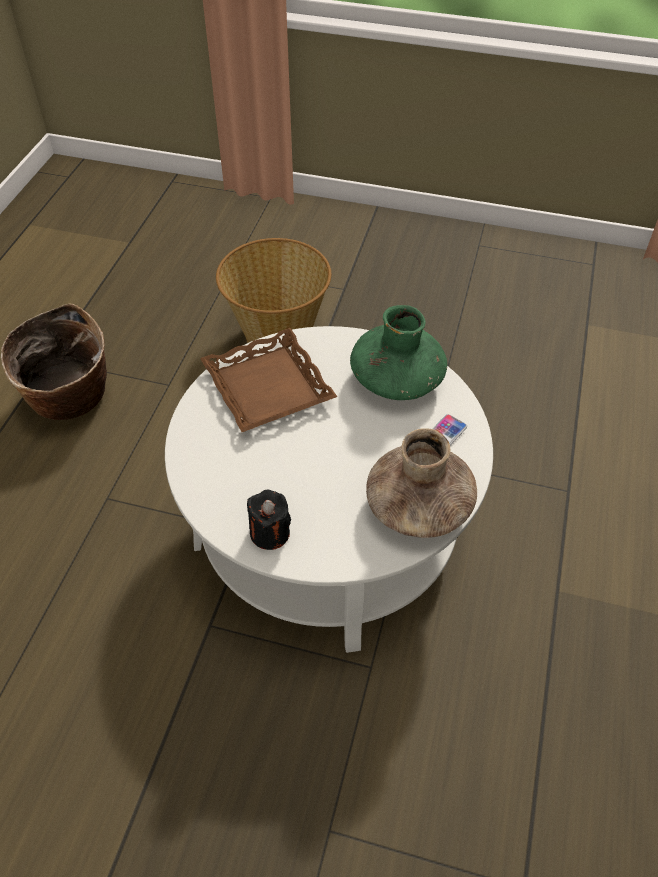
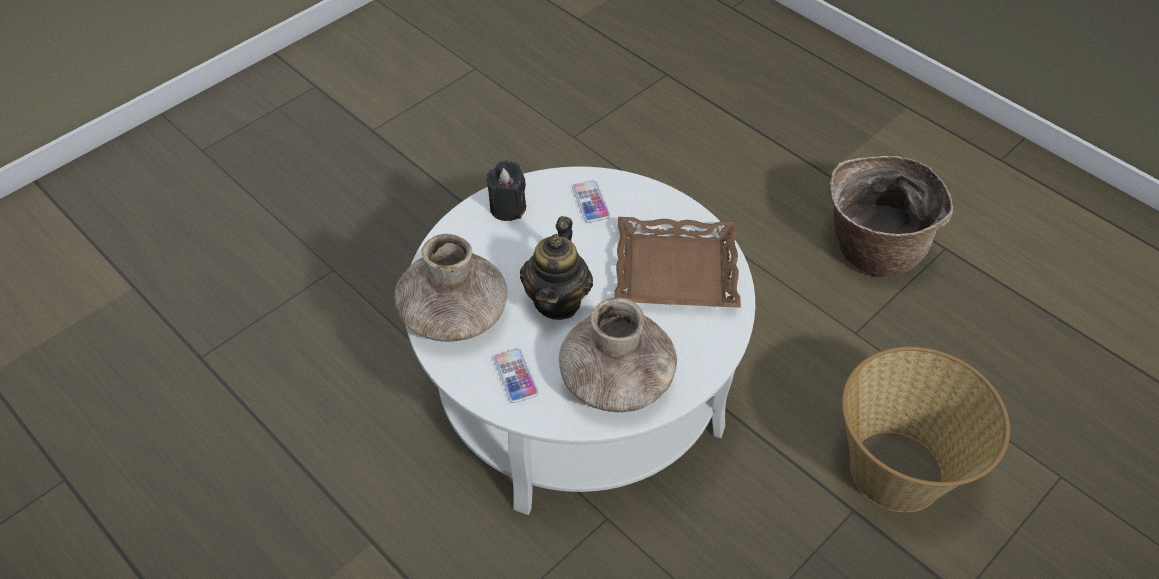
camera: 120 degrees right, 0 degrees up
(223, 474) = (590, 202): none -> phone
(351, 445) = (558, 300): none -> teapot
(397, 379) = (616, 379): green vase -> brown vase

